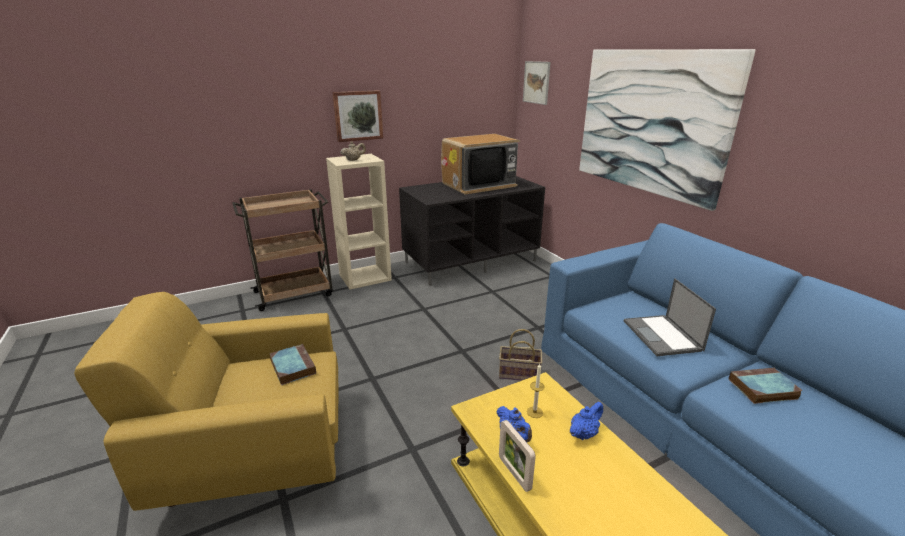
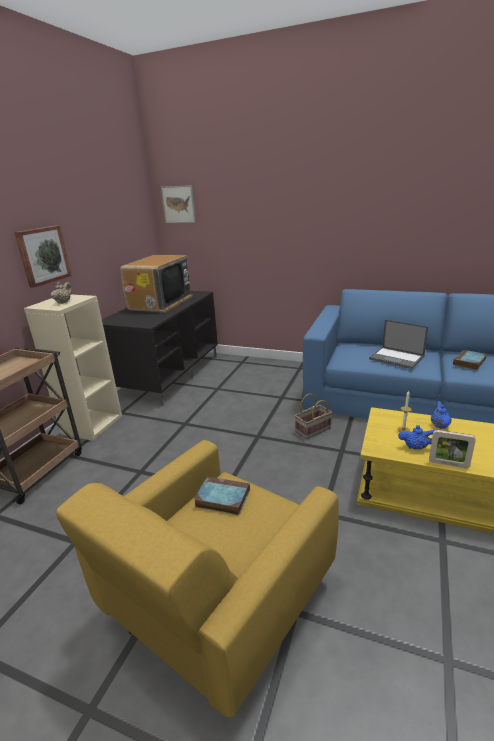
camera: 40 degrees left, 0 degrees up
(650, 122) = (305, 221): picture -> none

